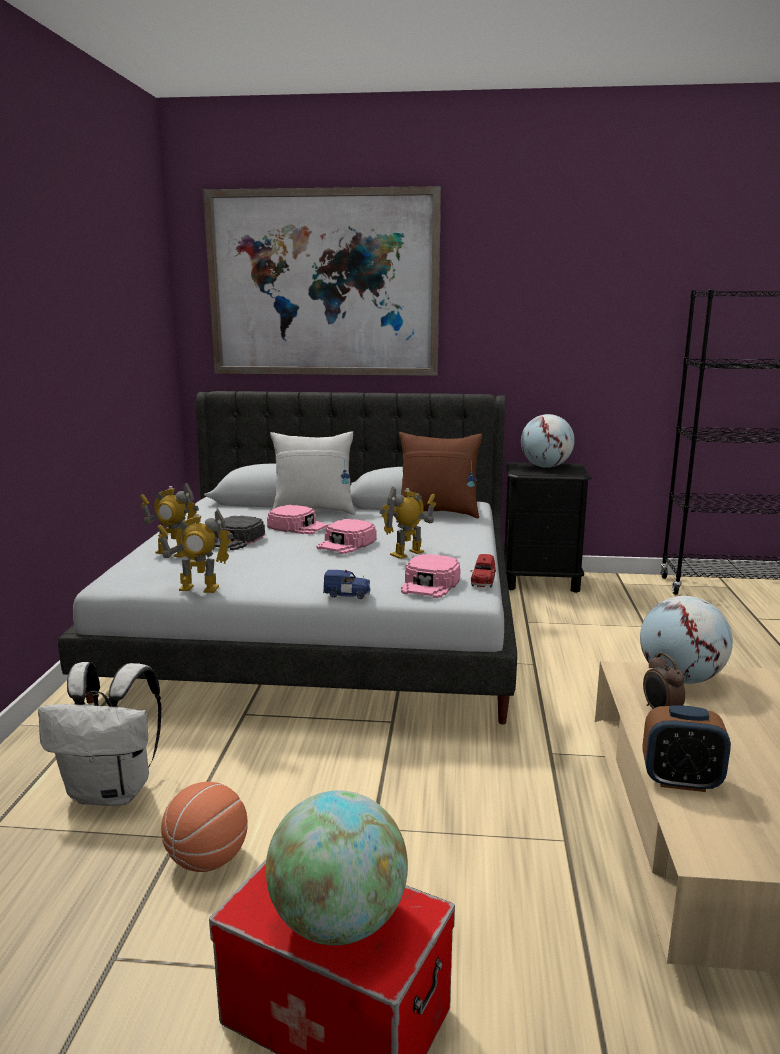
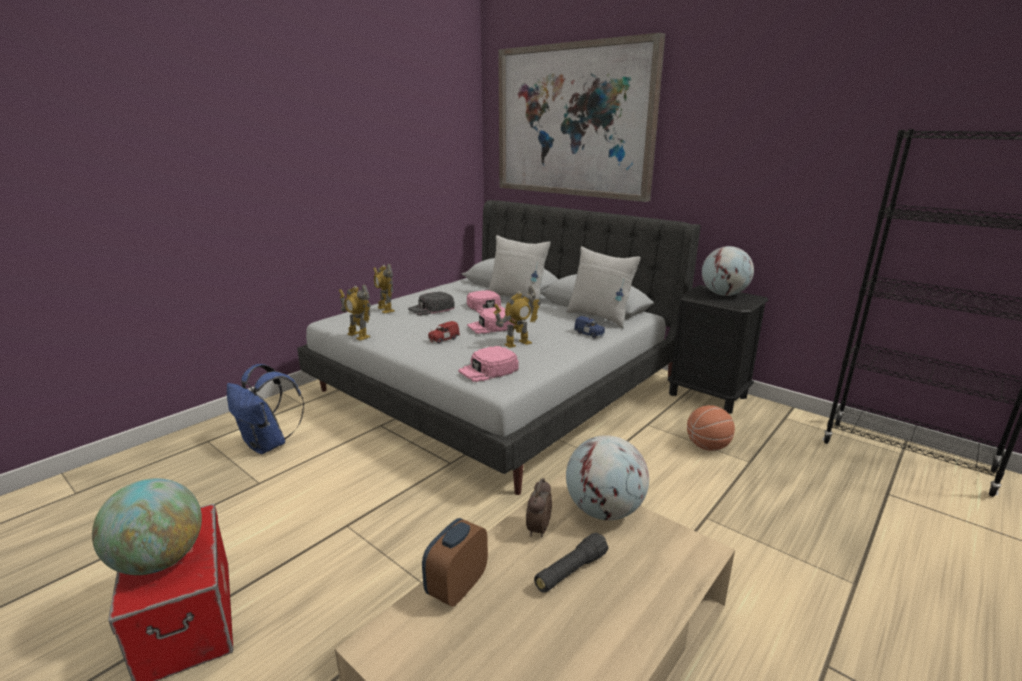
camera: 35 degrees right, 5 degrees up
(113, 791) = (268, 445): white backpack -> blue backpack
(208, 859) = (254, 501): basketball -> basketball (707, 446)
(347, 594) = (424, 362): blue toy car -> blue toy car (589, 334)
(407, 553) = (517, 343): toy robot -> toy robot turned 150 degrees clockwise
(437, 513) = (599, 317): brown pillow -> grey pillow
(483, 581) = (528, 378): red toy car -> red toy car (443, 339)
(680, 781) = (457, 587): alarm clock -> alarm clock turned 75 degrees clockwise
(734, 730) = (571, 571): none -> black flashlight

